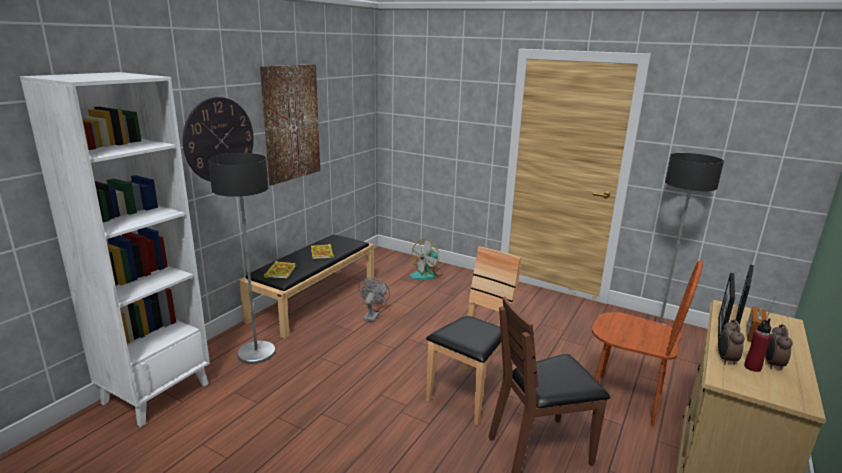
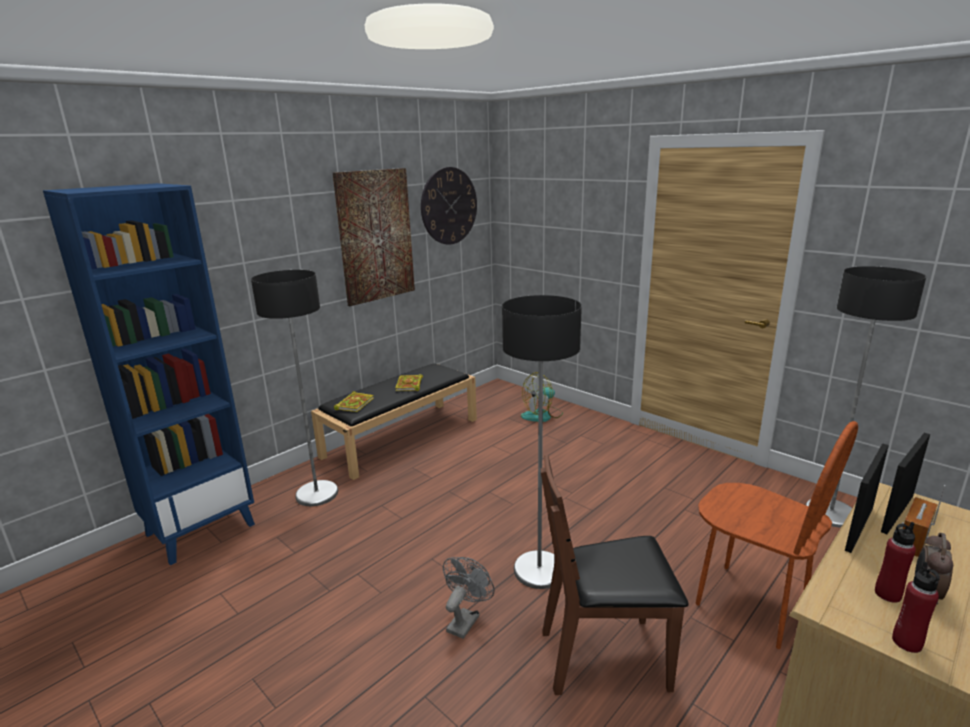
camera: 15 degrees right, 0 degrees up
(156, 392) = (201, 528): white bookcase -> blue bookcase
(219, 140) = (283, 256): wall clock -> wall clock (449, 206)
(372, 315) = (459, 460): grey fan -> grey fan (465, 620)
(470, 393) = (539, 570): brown chair -> floor lamp
(725, 359) = (846, 576): alarm clock -> none
(774, 393) = (907, 642): none -> red bottle

